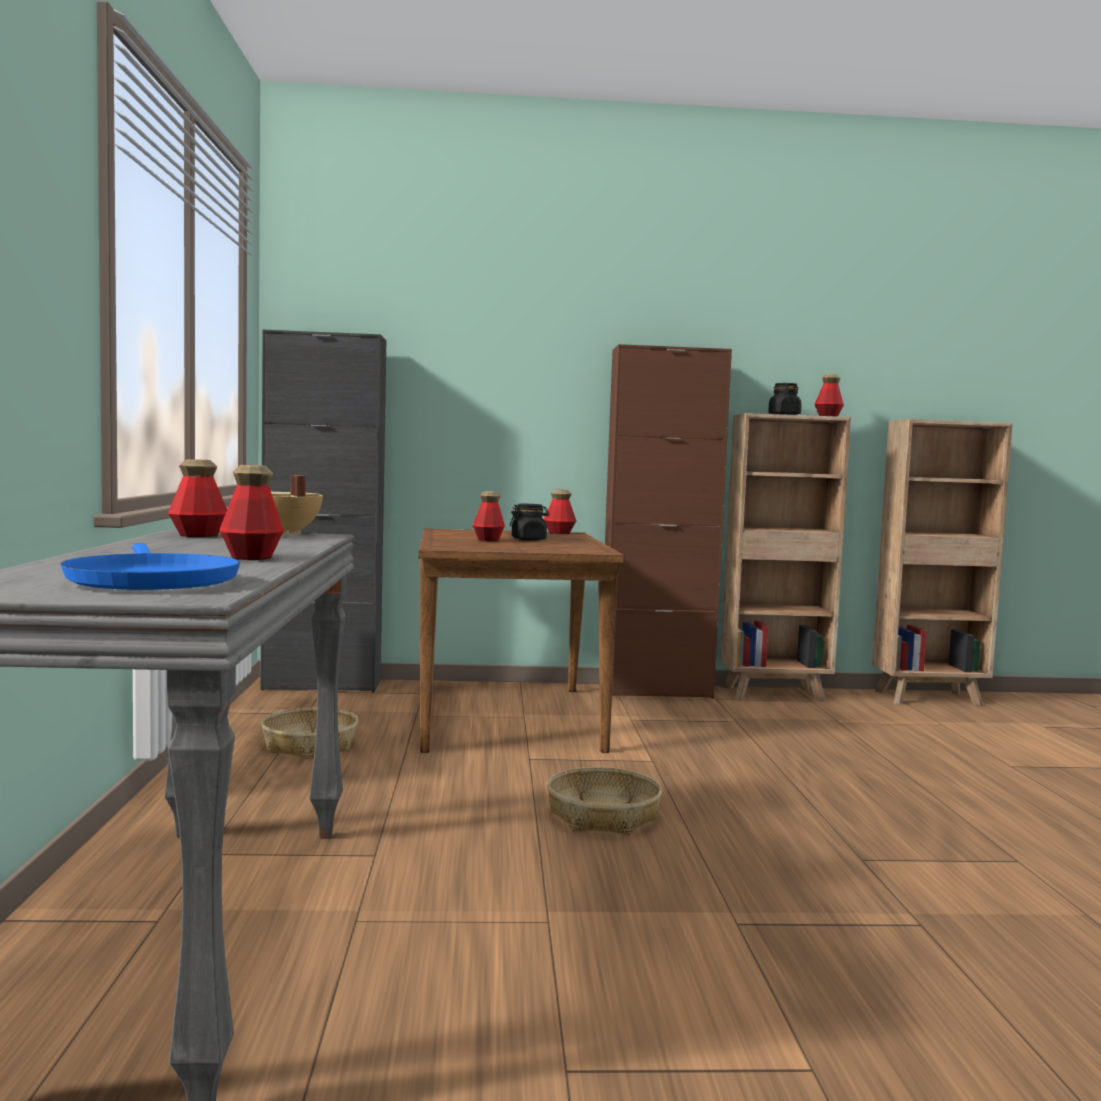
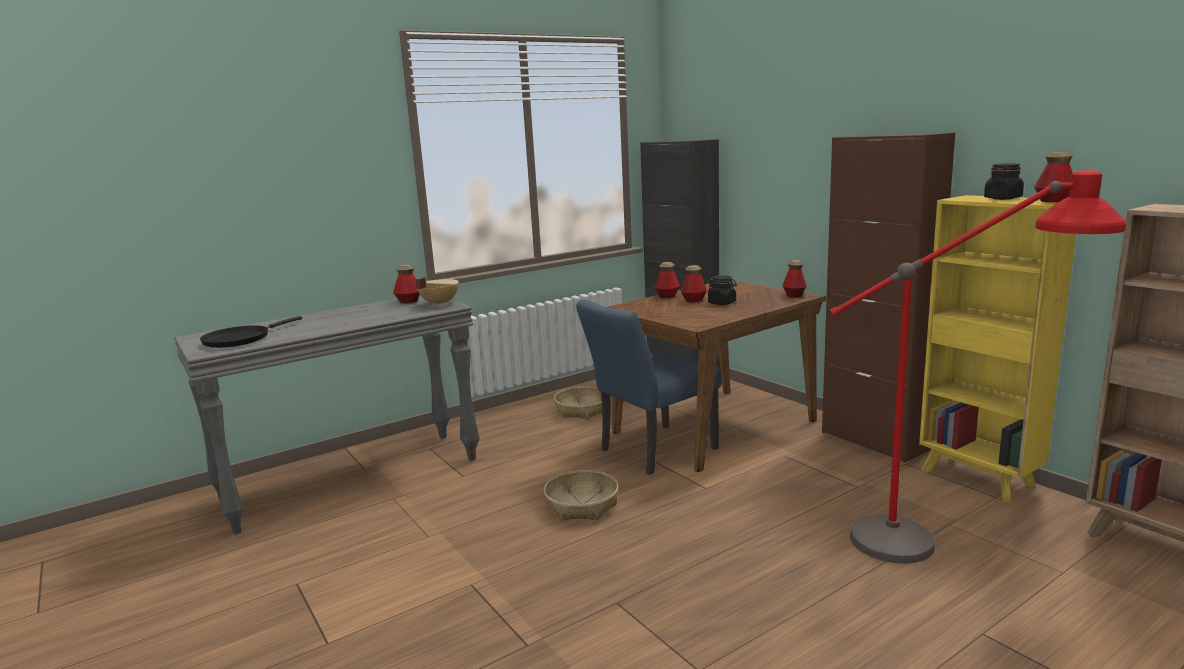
camera: 60 degrees right, 10 degrees up
(150, 580) = (240, 339): blue frying pan -> black frying pan
(251, 557) = (332, 326): bottle -> bottle (667, 296)
(517, 753) = (651, 452): none -> blue chair
(775, 694) = (978, 479): brown bookcase -> yellow bookcase
(868, 731) = (950, 541): none -> red floor lamp

